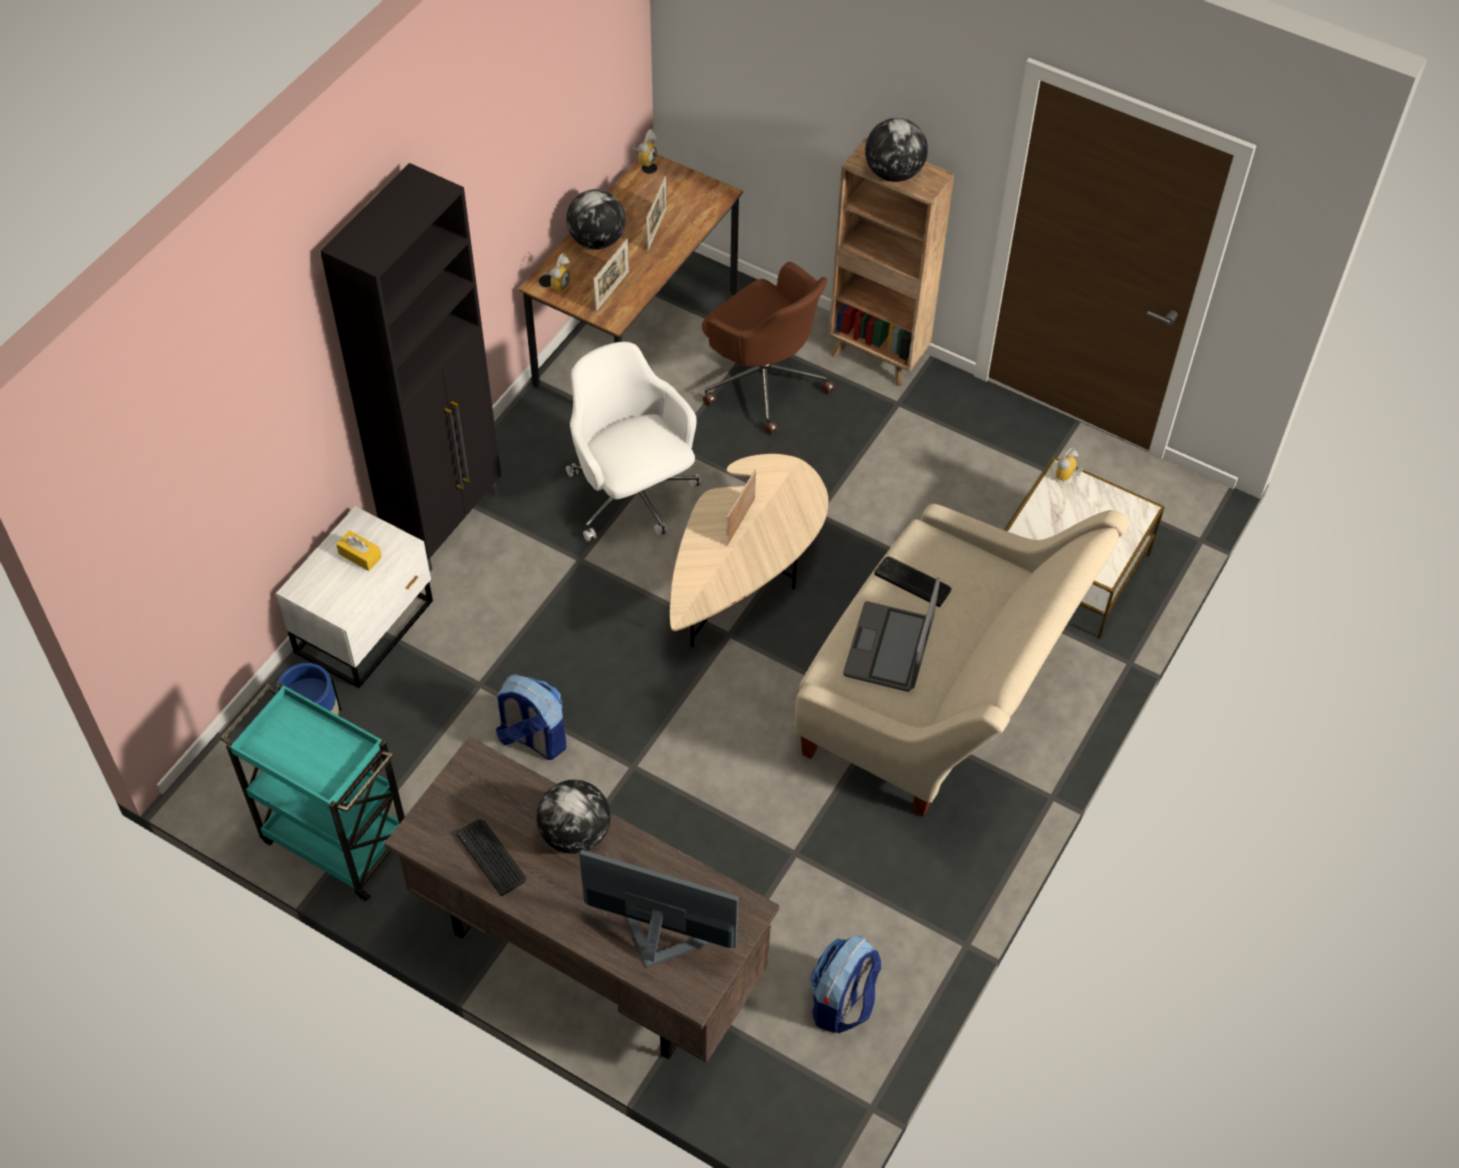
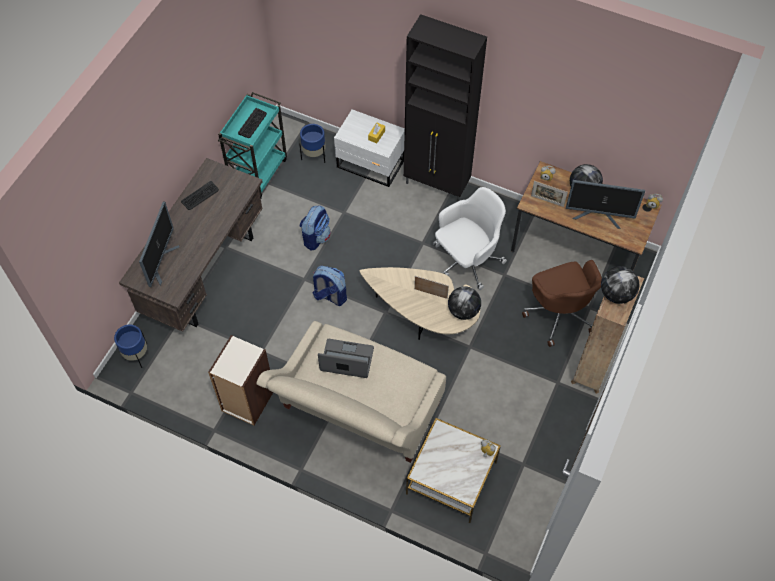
camera: 85 degrees right, 5 degrees up
(575, 834) = (212, 225): globe -> globe (463, 311)
(656, 229) = (598, 216): picture frame -> monitor
(763, 381) = (559, 313): brown office chair -> brown office chair turned 60 degrees counterclockwise
(780, 1098) = (136, 355): none -> blue planter
(842, 1002) = (183, 377): backpack -> backpack (330, 296)
(905, 882) = (247, 401): none -> bookcase
(913, 581) = (391, 369): keyboard -> keyboard (252, 123)

